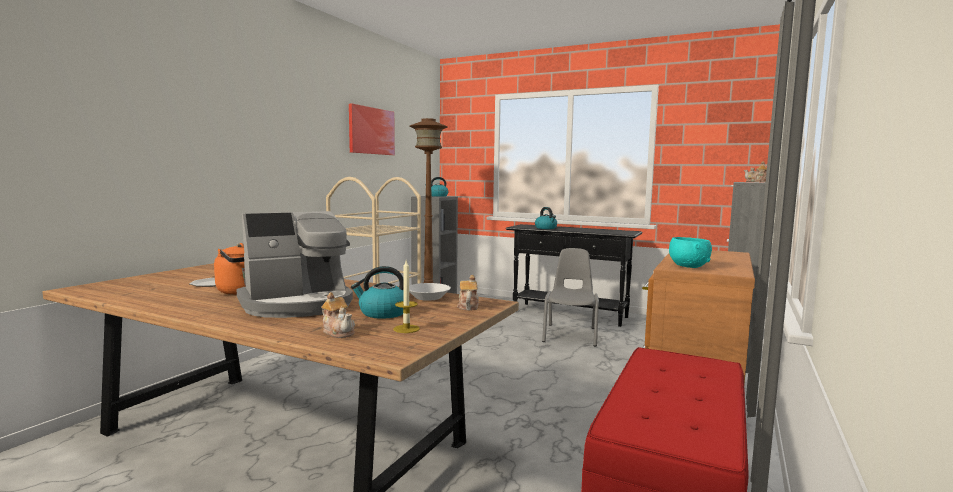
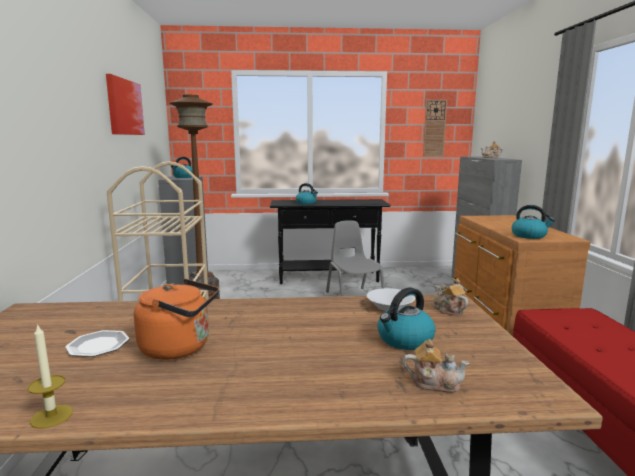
camera: 30 degrees left, 5 degrees up
(298, 304) = (293, 352): coffee machine -> none
(406, 329) = (475, 356): candle -> candle (51, 416)
(688, 266) = (529, 236): turquoise bowl -> kettle
(719, 148) = (434, 128): none -> wall clock

